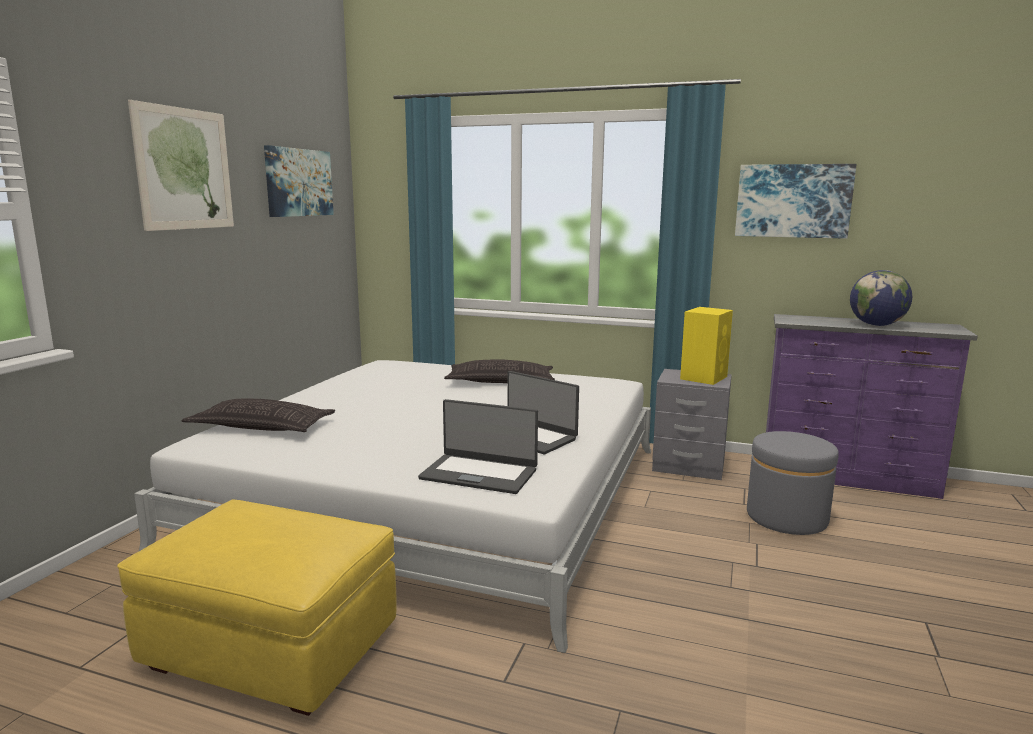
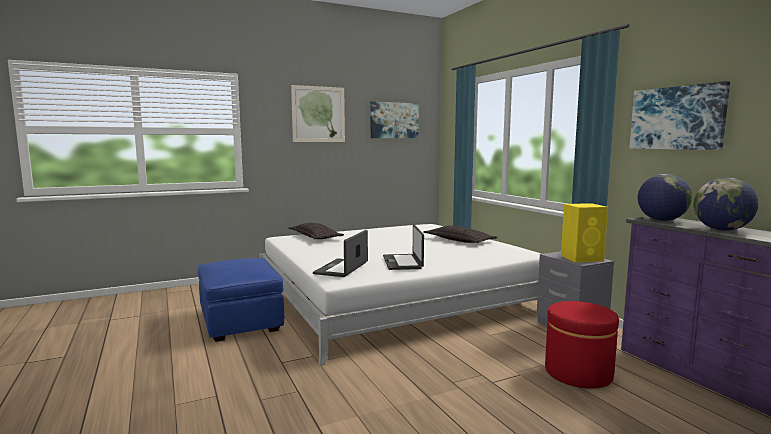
camera: 45 degrees right, 5 degrees down
(272, 649) = (241, 321): yellow ottoman -> blue ottoman
(479, 474) = (342, 268): laptop -> laptop turned 45 degrees clockwise
(786, 517) = (578, 373): grey ottoman -> red ottoman
(804, 320) = (661, 220): none -> globe

